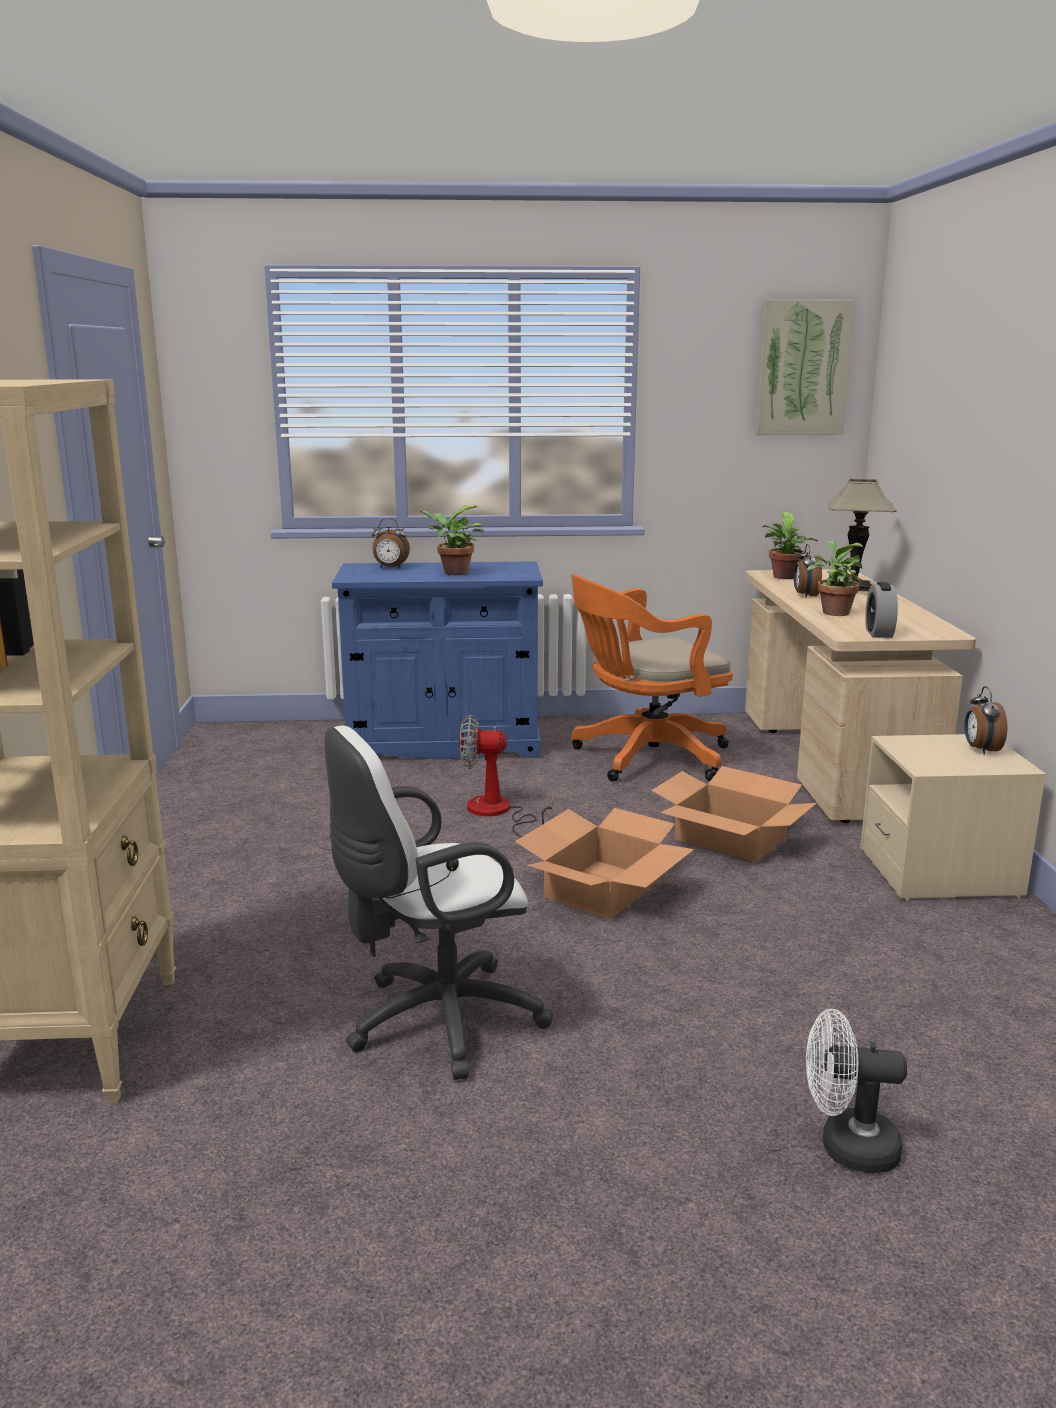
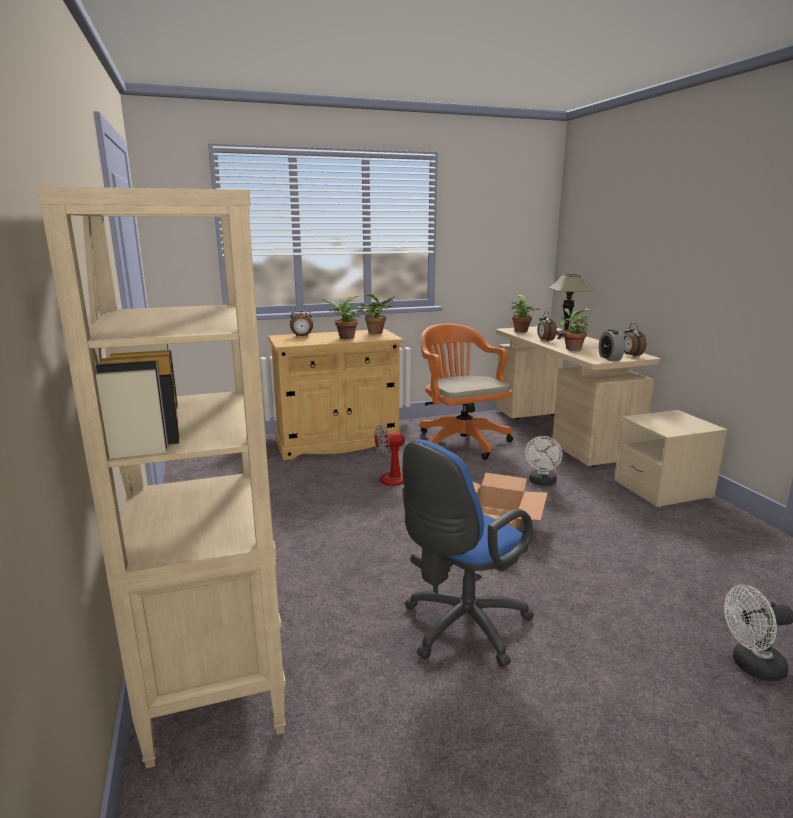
camera: 15 degrees left, 0 degrees up
(435, 1023) = (460, 628): white office chair -> blue office chair
(443, 744) = (338, 443): blue cabinet -> beige cabinet
(514, 567) = (377, 332): none -> potted plant
(644, 758) = (460, 440): orange office chair -> orange office chair turned 105 degrees clockwise
(730, 838) = (542, 482): cardboard box -> white fan
(802, 368) = (523, 213): picture -> none
(980, 750) = (683, 419): alarm clock -> alarm clock (631, 355)

